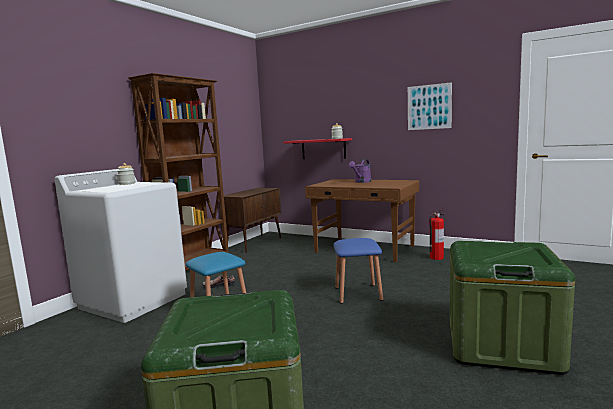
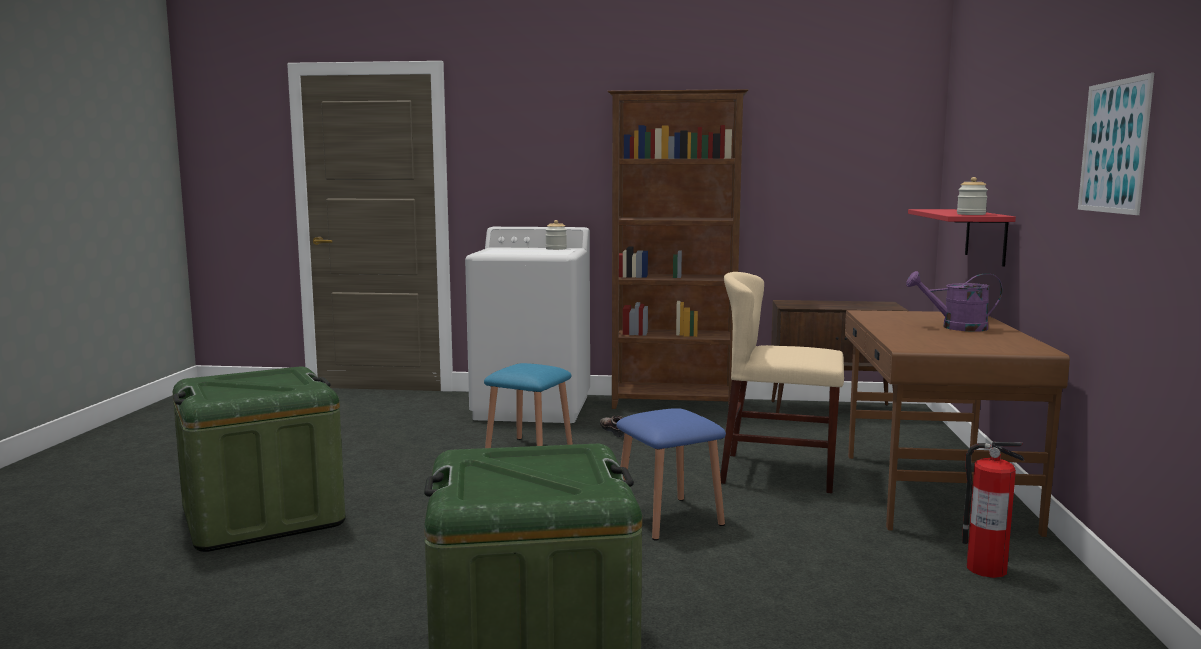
camera: 65 degrees right, 0 degrees up
(321, 265) = (778, 473): none -> beige chair

